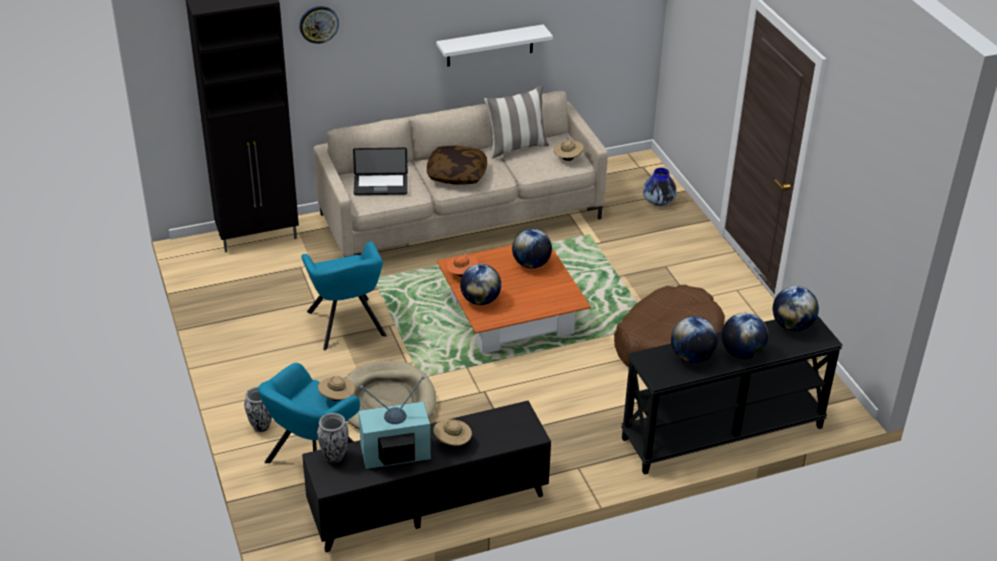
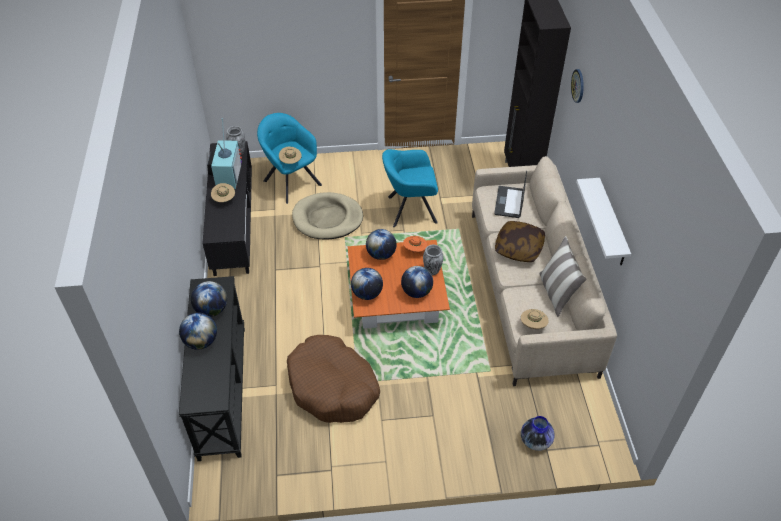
camera: 105 degrees right, 10 degrees up
(261, 426) = (328, 164): vase -> vase (432, 271)
(792, 326) = (216, 386): globe -> globe (367, 294)

